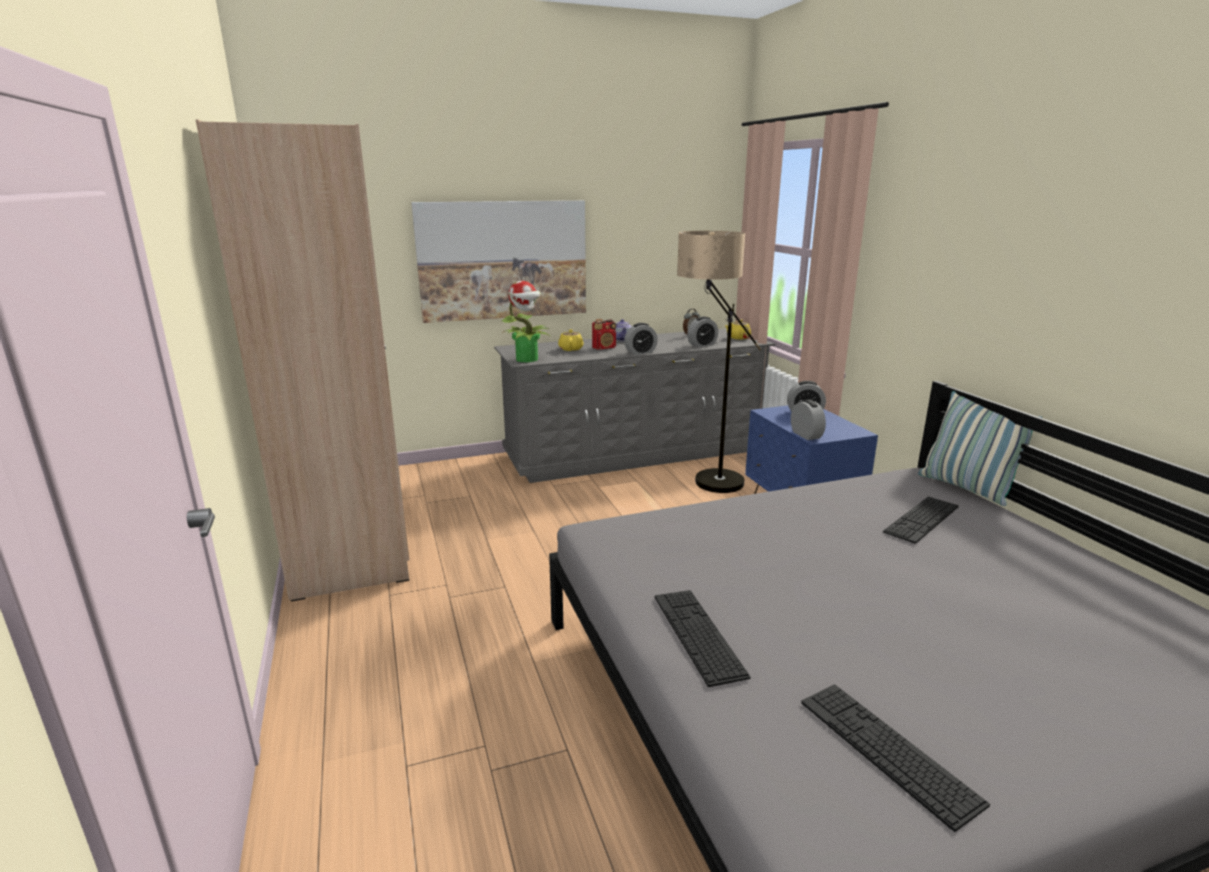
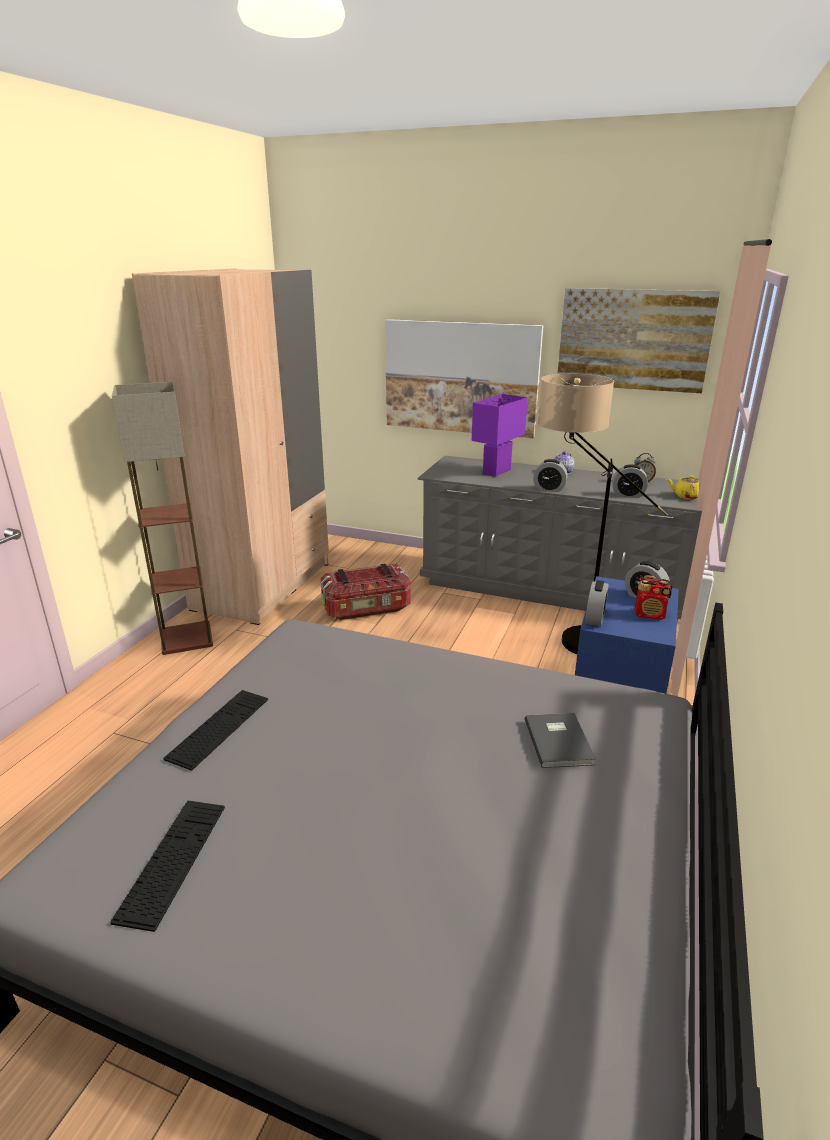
camera: 40 degrees right, 5 degrees up
(339, 628) = (187, 638): none -> floor lamp
(504, 523) = (367, 609): none -> storage box
(527, 359) = (441, 474): potted plant -> none
(571, 349) = (496, 471): yellow teapot -> purple table lamp
(604, 348) = (527, 477): radio -> radio (650, 615)
(661, 210) = (633, 340): none -> picture
(922, 519) = (559, 741): keyboard -> grey book
(966, 488) = (683, 738): pillow -> none

